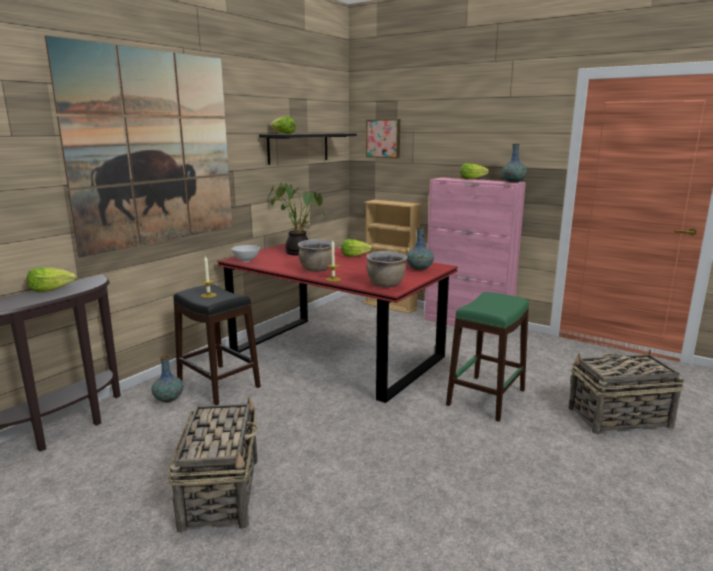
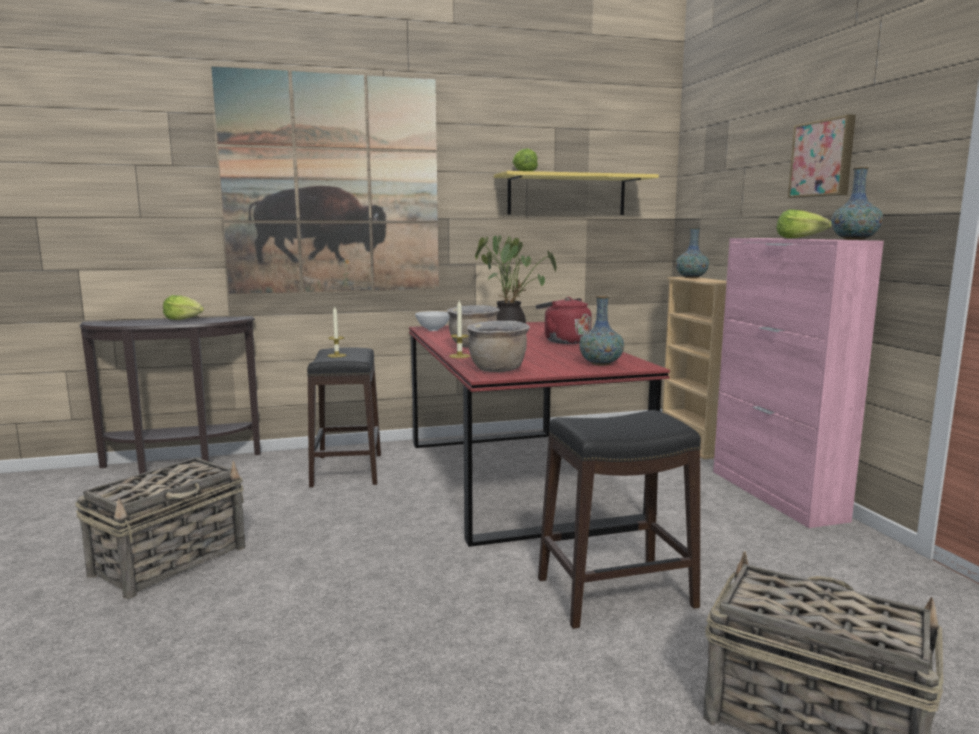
camera: 40 degrees right, 5 degrees down
(168, 399) = (286, 469): vase -> vase (691, 277)
(298, 148) = (567, 195): black shelf -> yellow shelf
(355, 256) = (564, 341): lettuce -> red kettle
(383, 138) = (710, 182): picture -> picture (823, 159)
(487, 397) = (616, 593): green stool -> black stool

